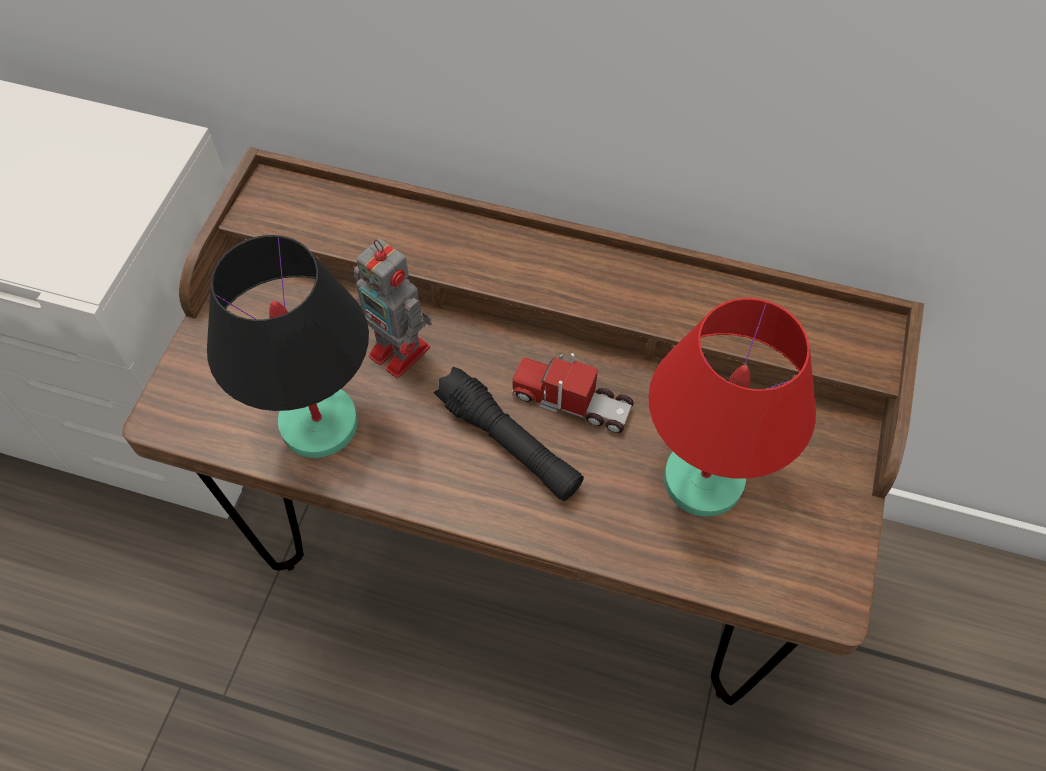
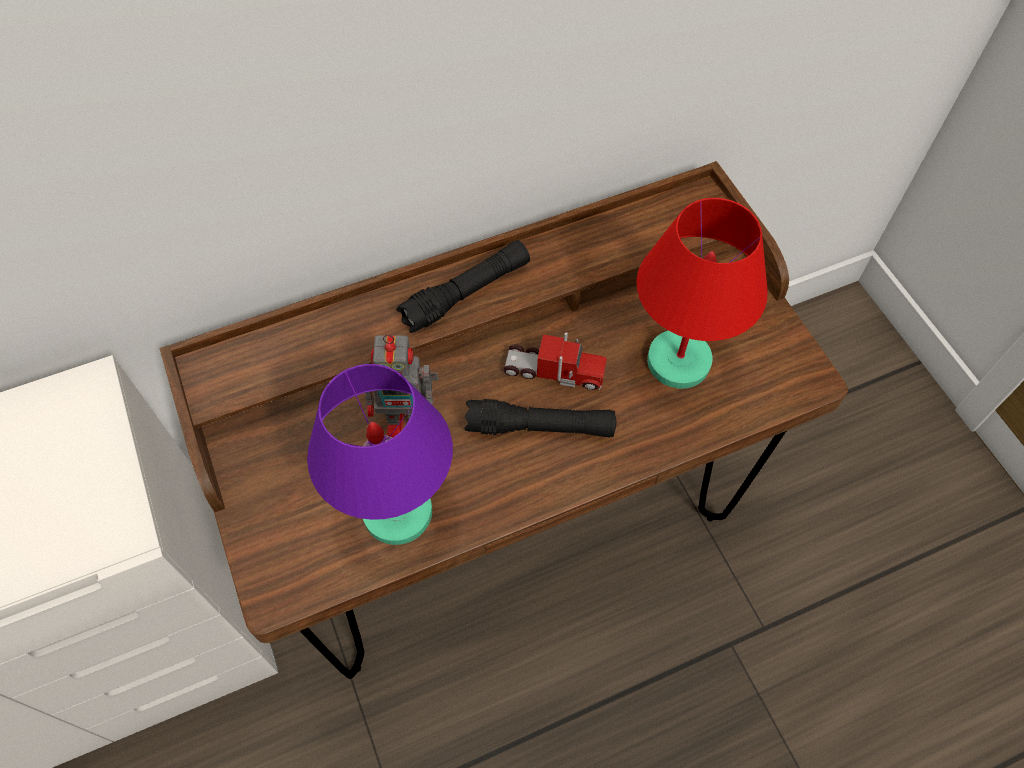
camera: 40 degrees left, 0 degrees up
(317, 423) = (396, 512): black table lamp -> purple table lamp
(541, 269) = (466, 294): none -> black flashlight
(571, 402) = (554, 371): toy truck -> toy truck turned 150 degrees counterclockwise

